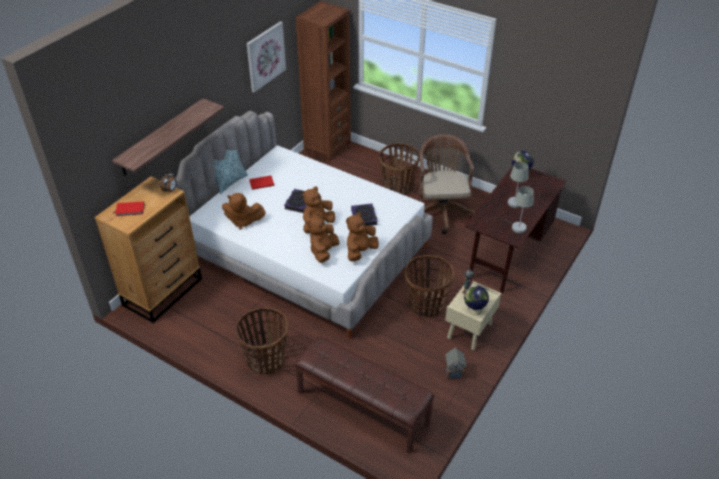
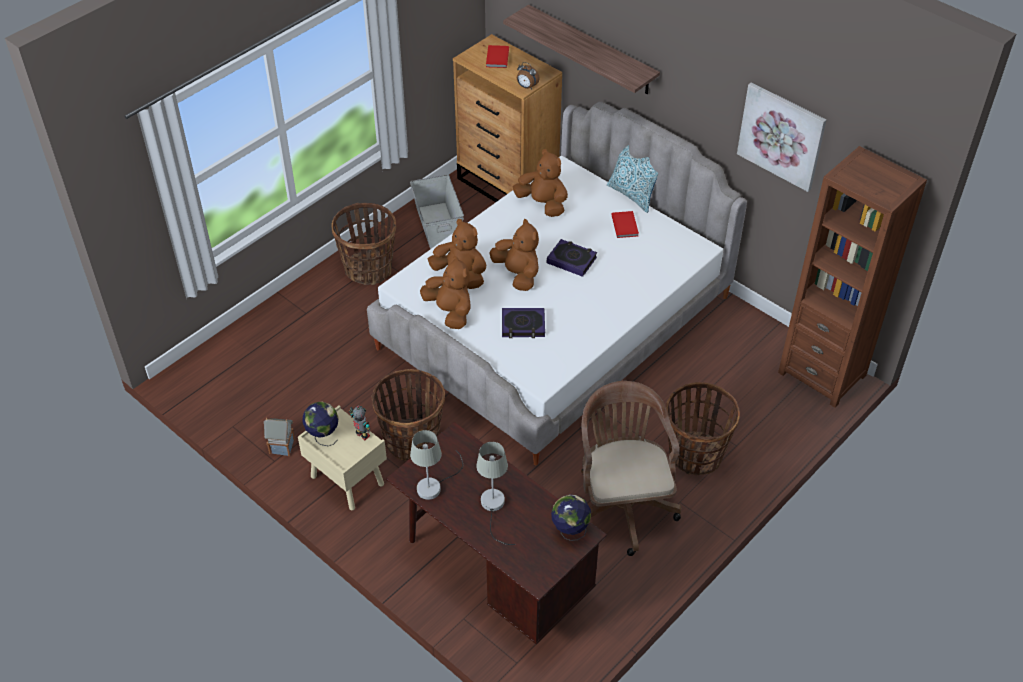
camera: 100 degrees right, 5 degrees up
(211, 325) = (438, 225): none -> grey storage box
(243, 221) = (542, 204): brown plush toy -> brown plush toy turned 105 degrees clockwise
(362, 408) = (264, 346): brown bench -> none
(441, 211) = (621, 503): brown office chair -> brown office chair turned 105 degrees counterclockwise

